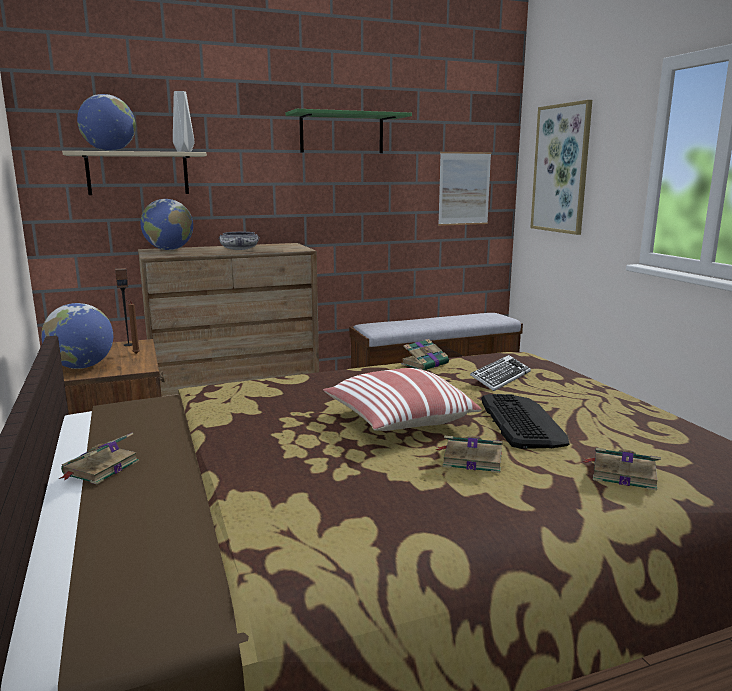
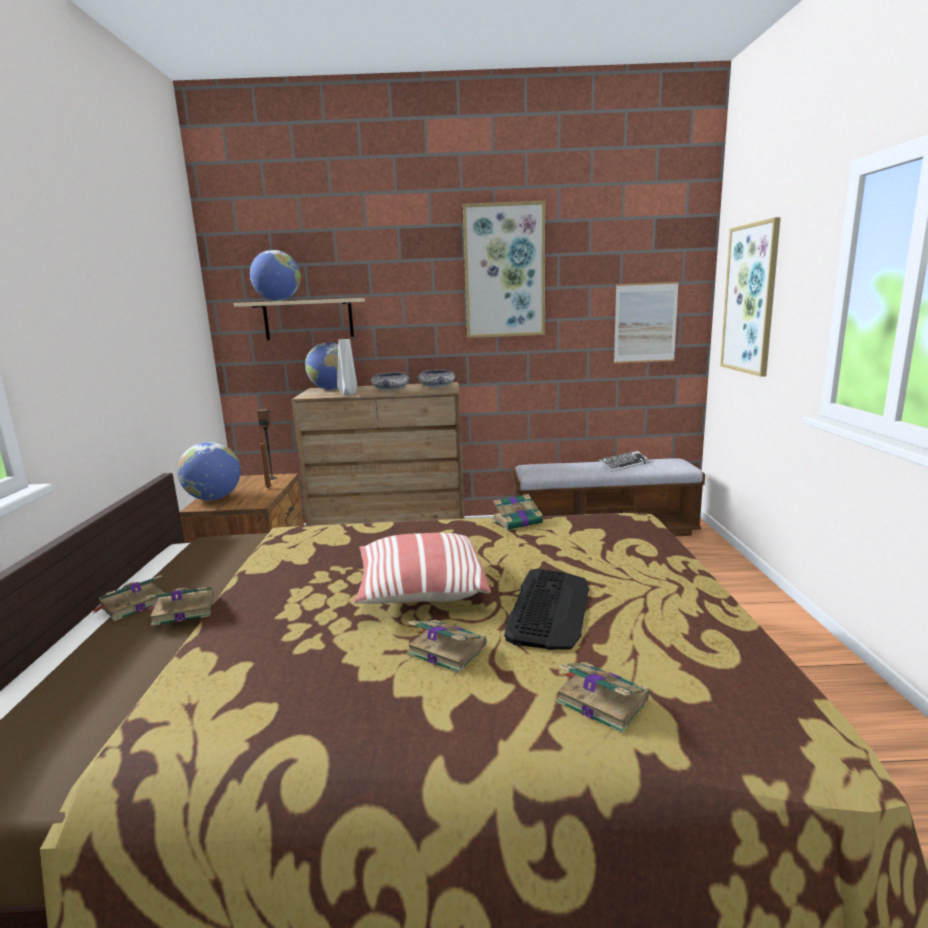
camera: 20 degrees right, 0 degrees up
(176, 463) = (182, 610): none -> book
(185, 152) = (344, 298): grey vase -> grey vase (349, 394)
(284, 246) = (437, 387): none -> bowl
(342, 133) = (504, 271): green shelf -> picture
(500, 378) = (581, 547): keyboard -> keyboard (624, 465)

